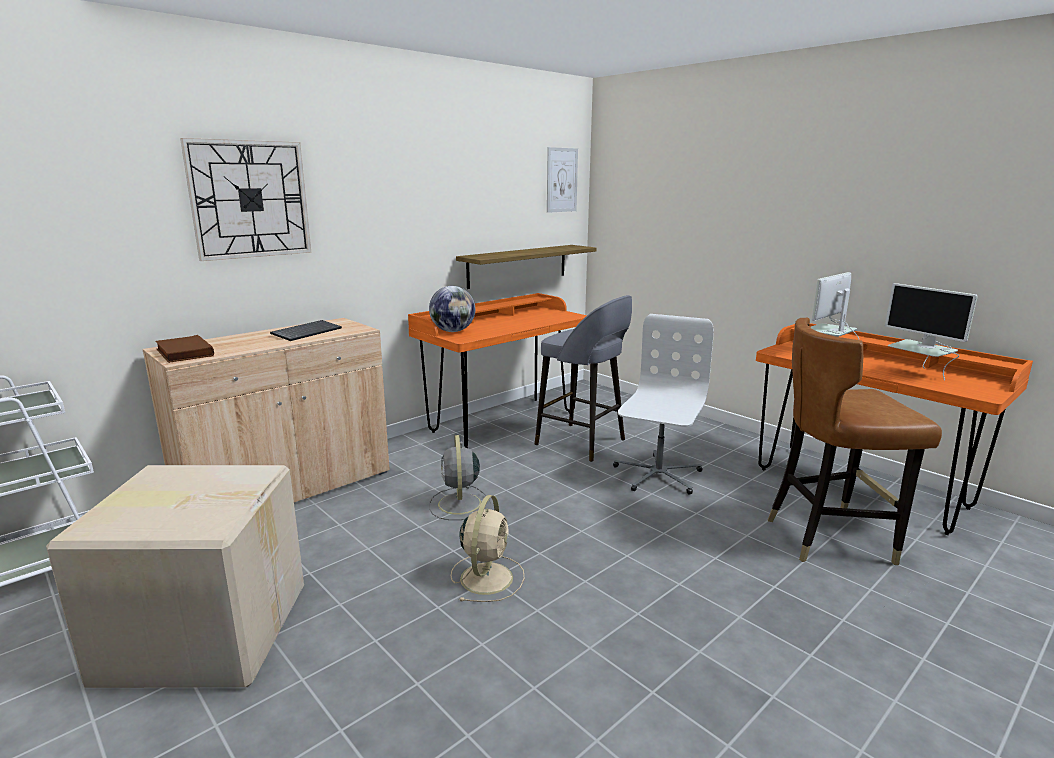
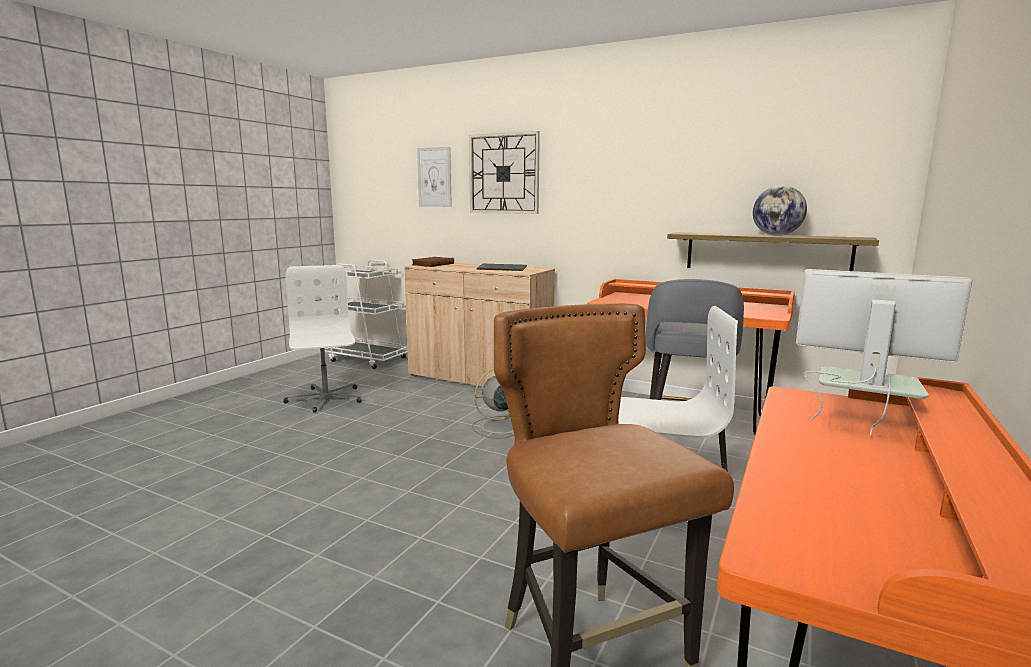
camera: 70 degrees right, 5 degrees down
(204, 631) = (325, 399): cardboard box -> white office chair
(453, 331) = (623, 298): globe -> globe (776, 235)
(487, 577) = (399, 454): beige fan -> none
(562, 180) = (862, 150): picture -> picture (434, 177)
(918, 374) = (849, 497): monitor -> none

